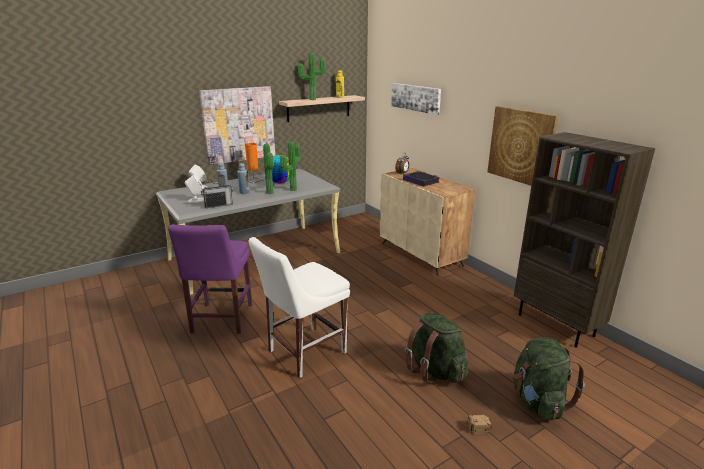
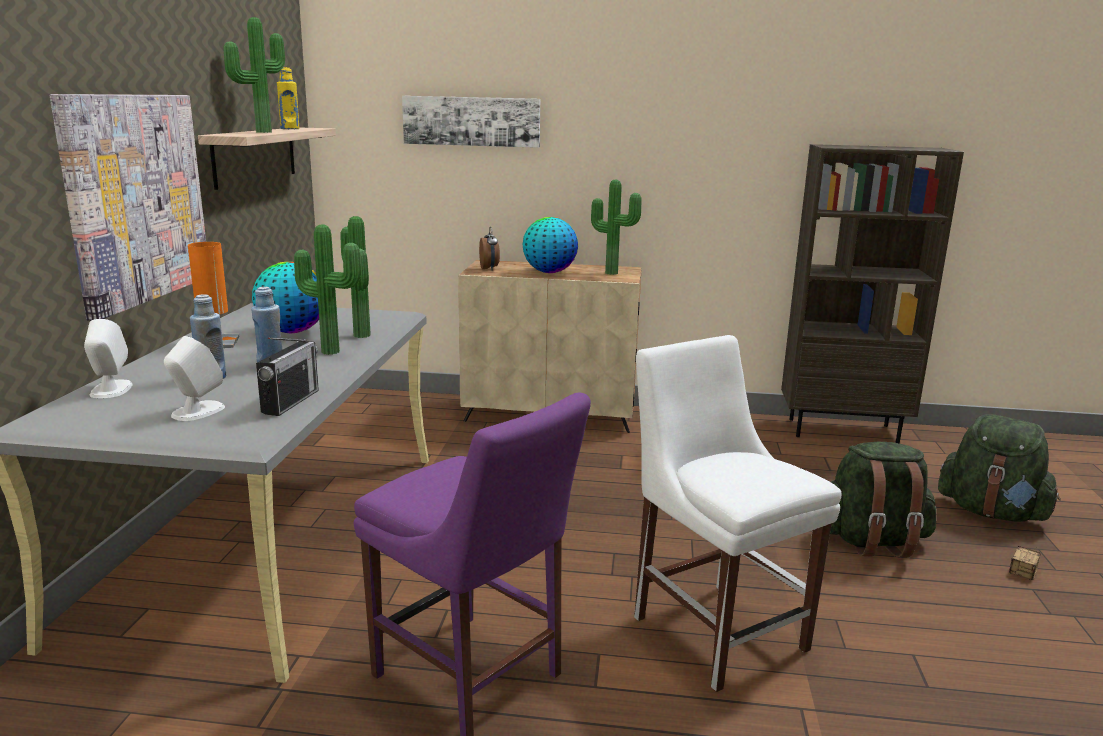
camera: 50 degrees left, 5 degrees down
(303, 353) = (714, 628): white chair -> white chair turned 150 degrees clockwise
(421, 181) = (549, 272): book -> globe
(449, 188) = (612, 272): none -> potted plant
(521, 146) = (729, 177): picture -> none

